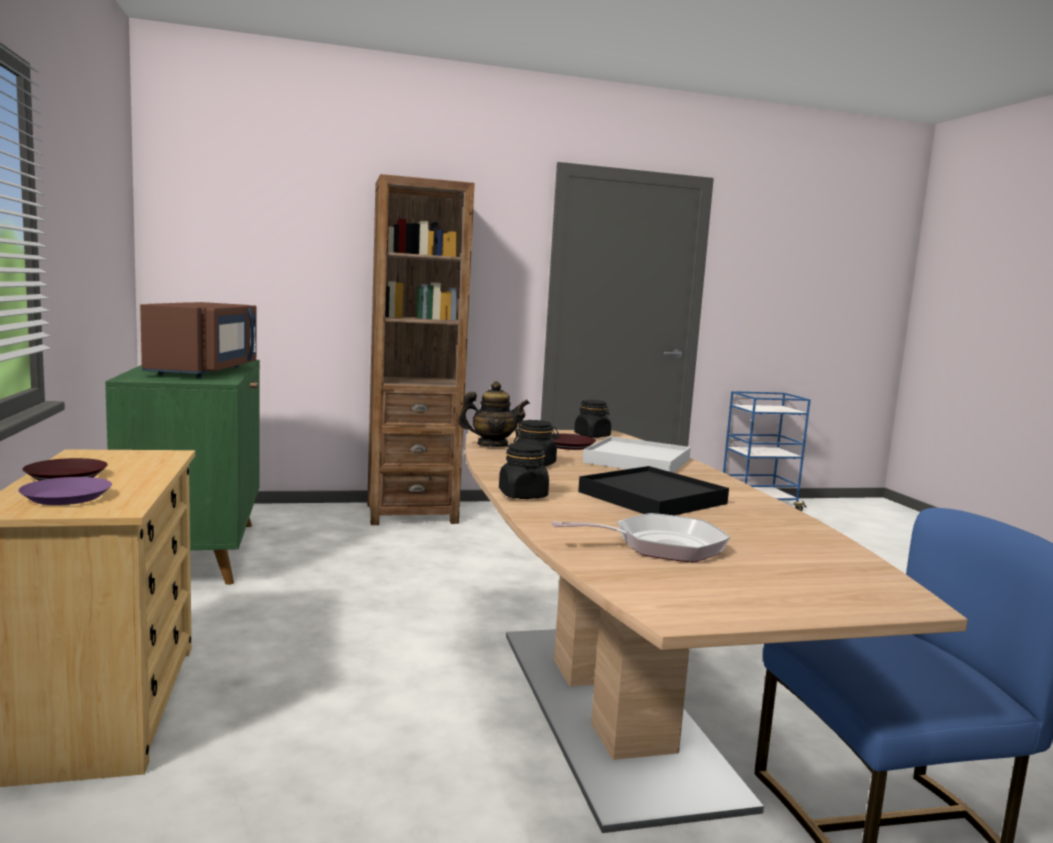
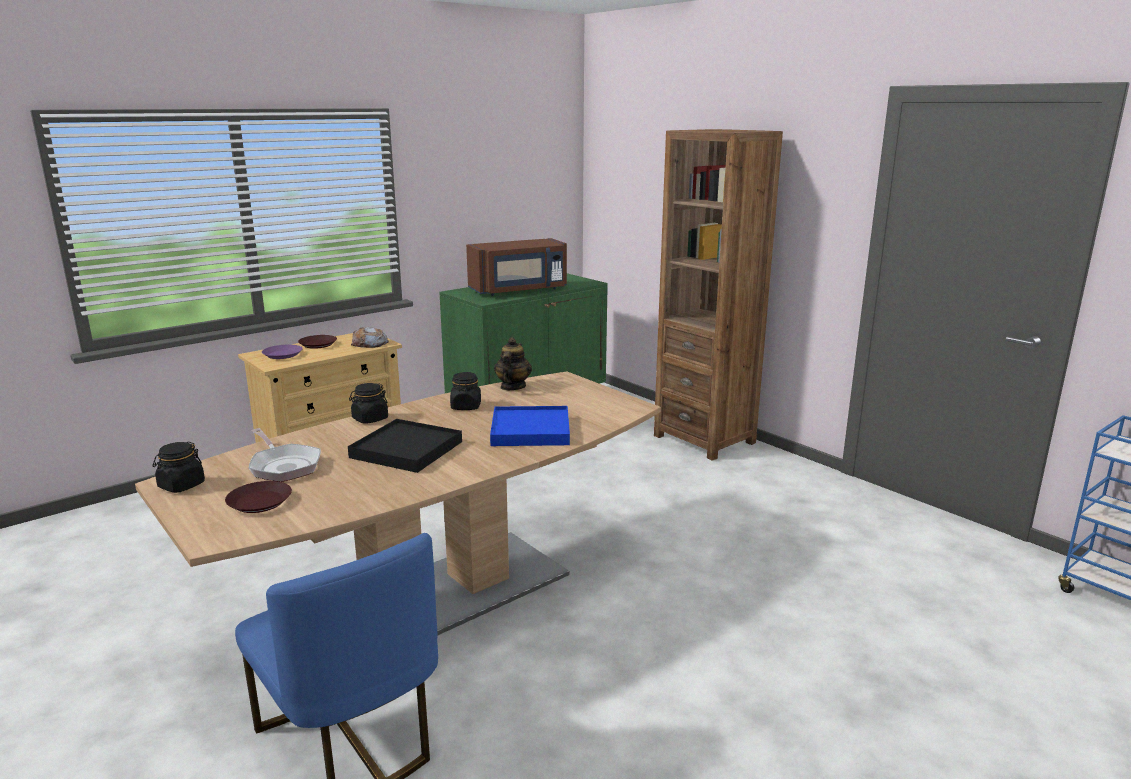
camera: 65 degrees right, 10 degrees up
(147, 458) = (369, 343): none -> bread
(492, 445) = (512, 387): teapot -> teapot turned 135 degrees counterclockwise
(568, 446) = (552, 404): brown plate -> brown plate (259, 502)
(592, 436) = (612, 404): black jar -> black jar (181, 485)
(637, 461) = (530, 430): white tray -> blue tray

